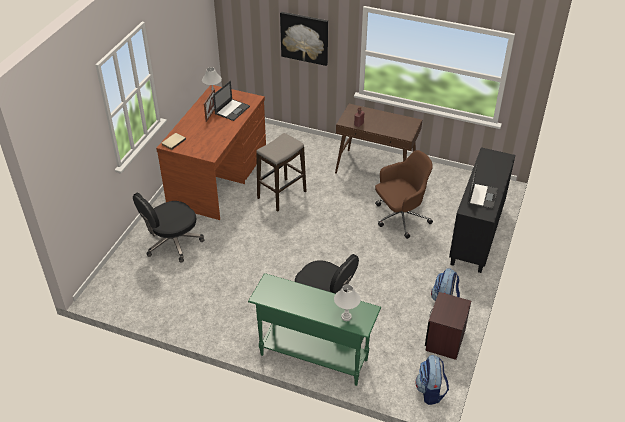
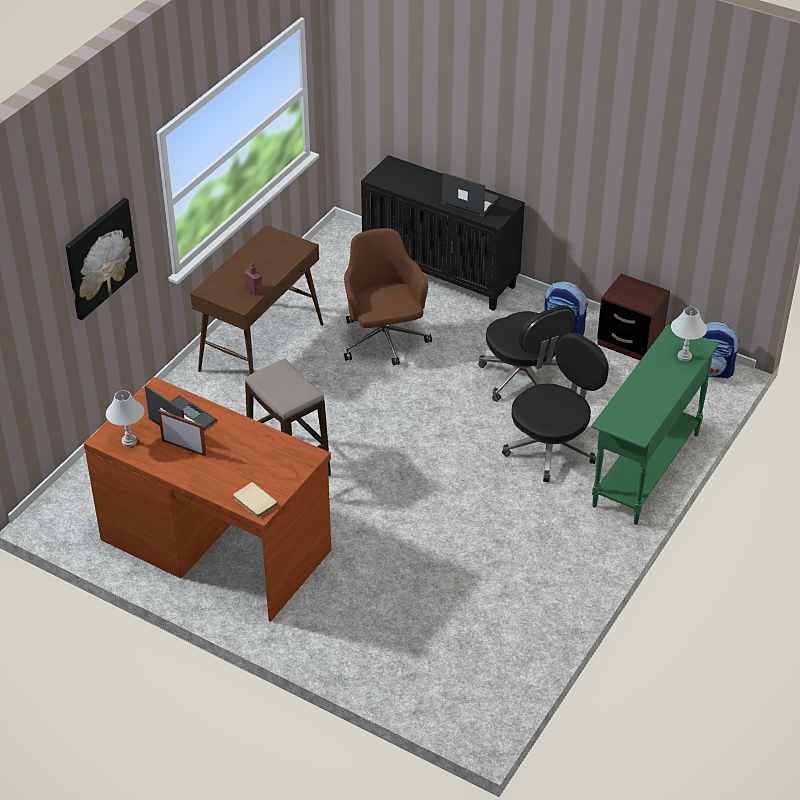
camera: 80 degrees left, 0 degrees up
(172, 243) = (375, 616): black office chair -> black office chair (524, 379)

